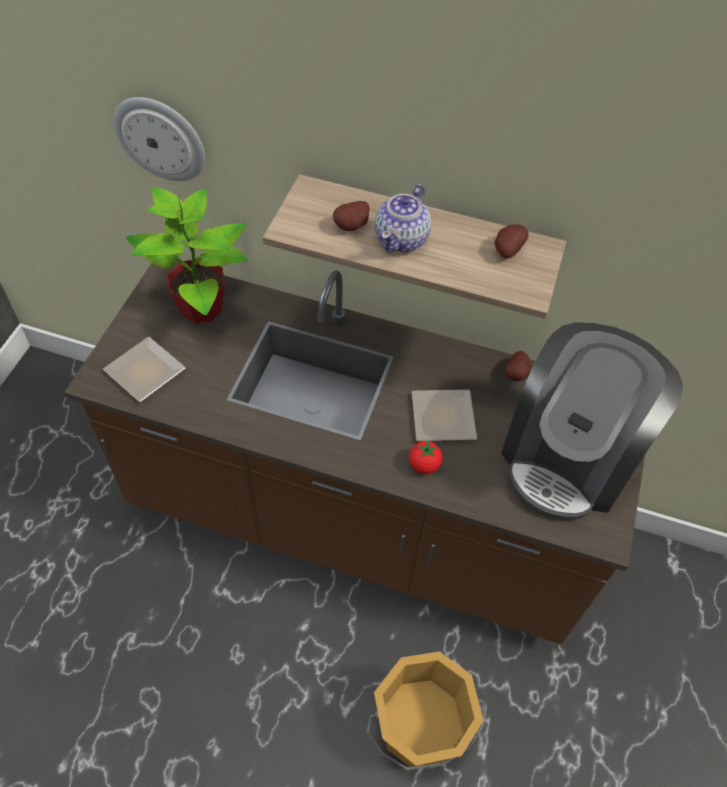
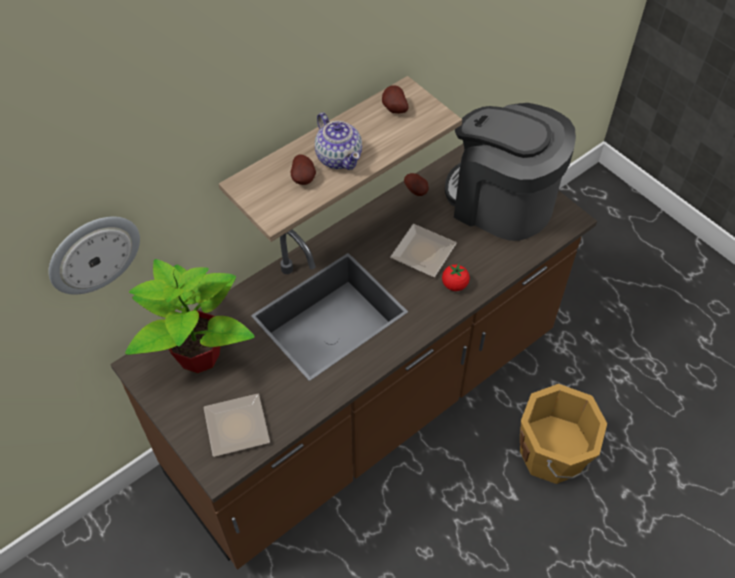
camera: 55 degrees left, 0 degrees up
(569, 456) = (501, 202): coffee machine -> coffee machine turned 150 degrees clockwise

